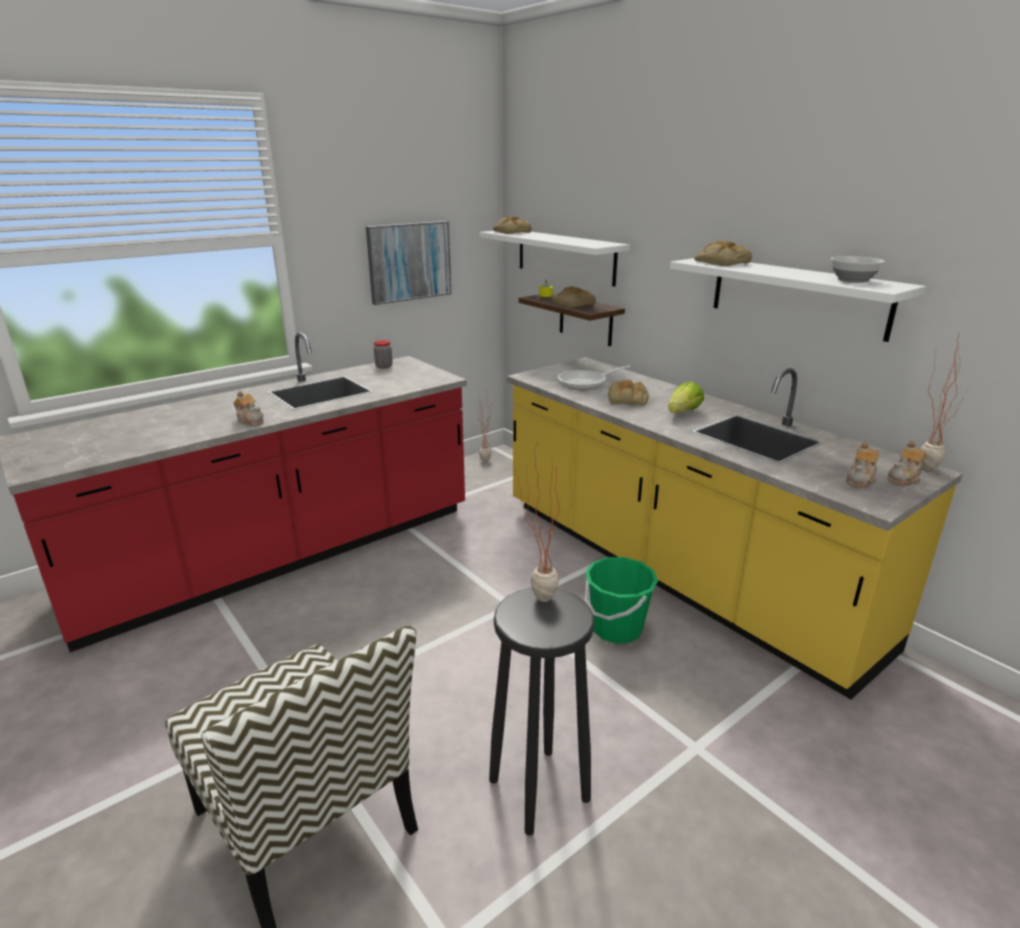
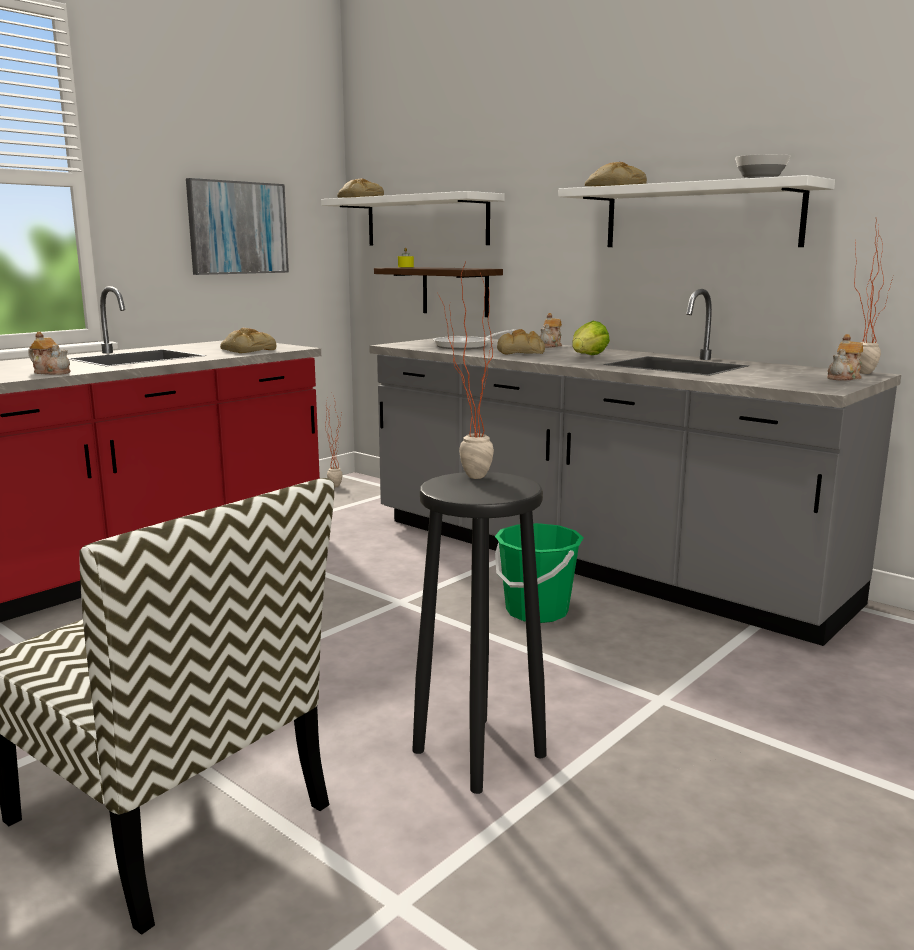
camera: 10 degrees left, 10 degrees down
(384, 366) = (212, 344): jar -> none
(572, 303) = (440, 268): bread -> bread (247, 350)
(675, 571) = (592, 560): yellow counter -> grey counter
(860, 480) = (800, 380): teapot -> teapot (550, 346)

